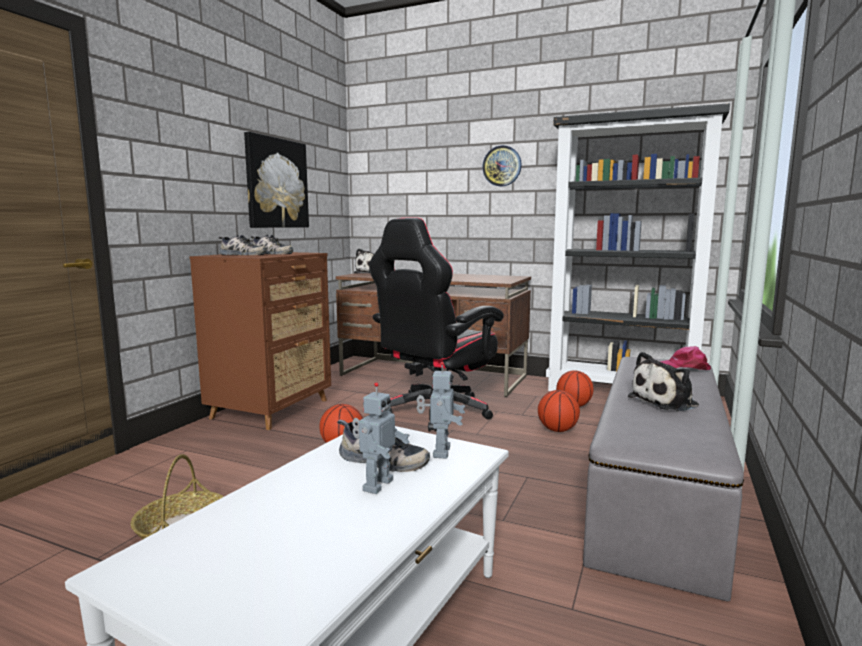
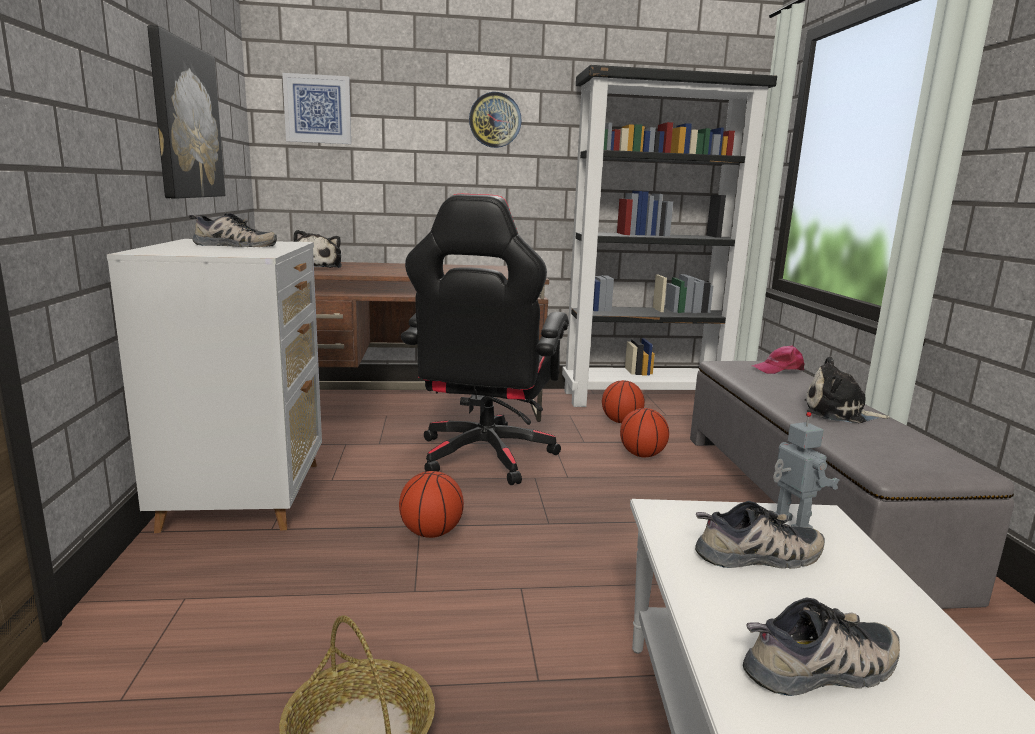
camera: 30 degrees left, 5 degrees up
(241, 254) = (193, 248): shoe -> shoe (822, 670)
(271, 408) = (245, 494): brown dresser -> white dresser
(376, 485) = (820, 593): toy robot -> none
(386, 169) = (318, 109): none -> picture
(666, 402) = (838, 413): plush toy -> plush toy turned 75 degrees clockwise

